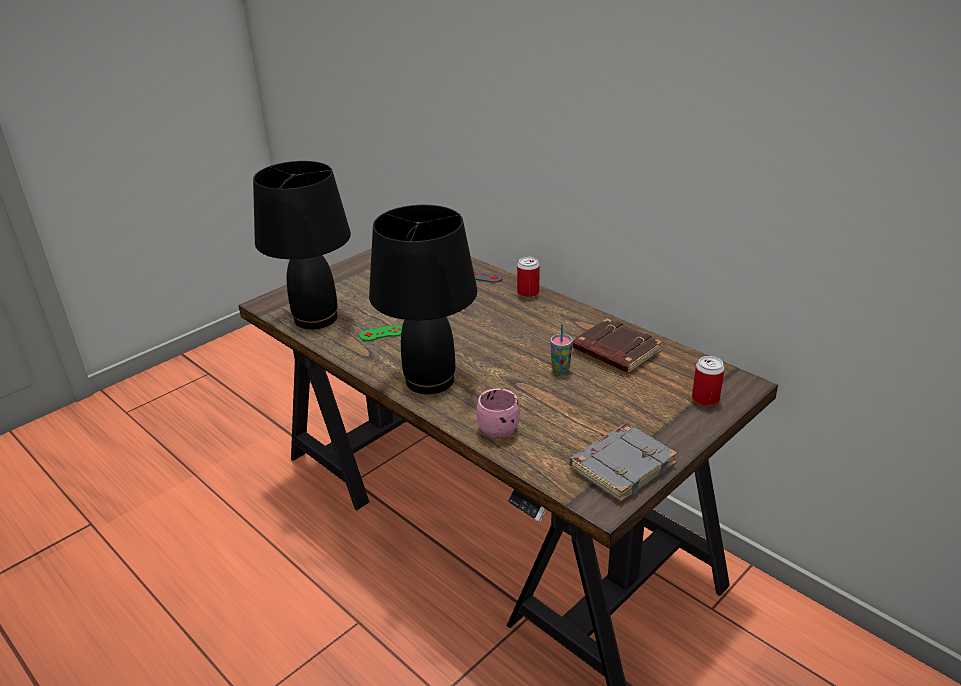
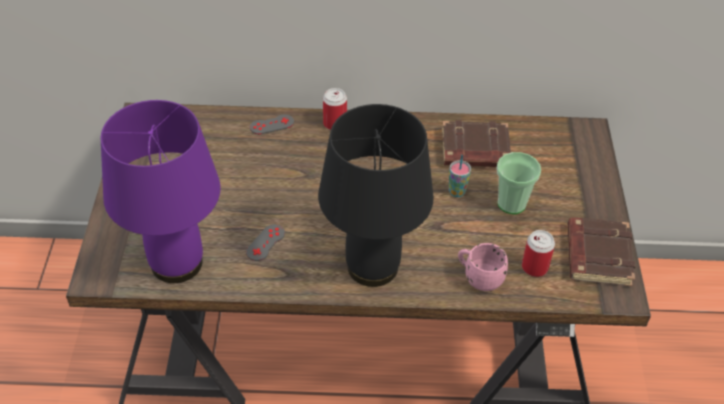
camera: 45 degrees left, 15 degrees up
(317, 318) = (177, 262): black table lamp -> purple table lamp
(382, 333) = (265, 243): green game controller -> grey game controller
(595, 397) = (511, 203): none -> cup
(622, 466) = (597, 255): grey book -> brown book
(705, 399) = (580, 160): can -> can (534, 267)

